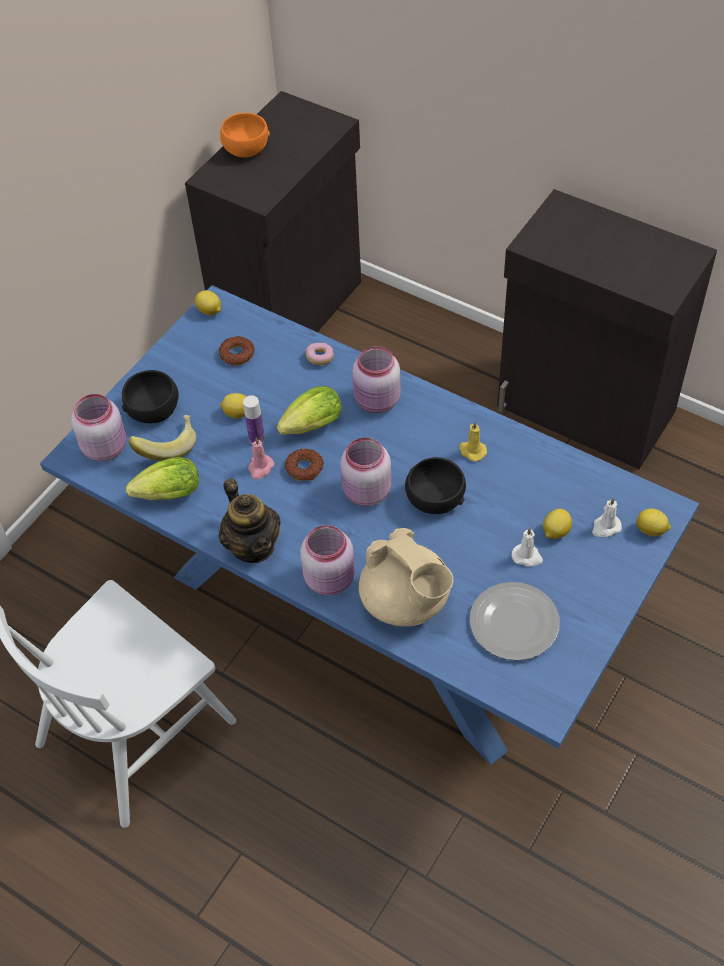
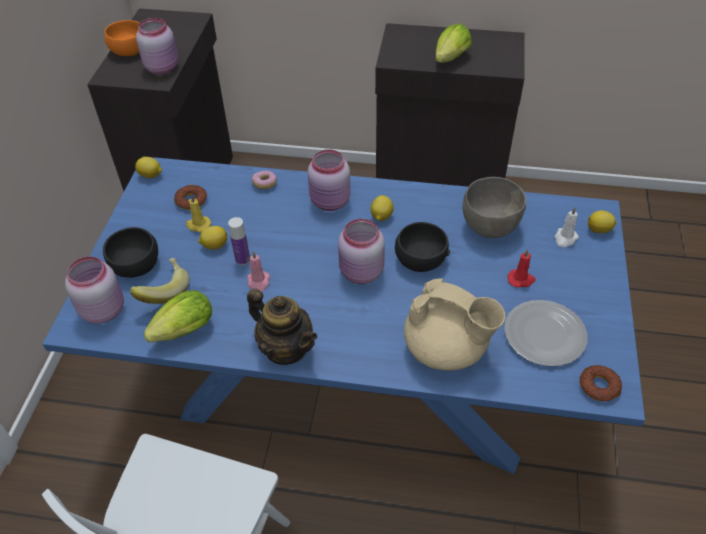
camera: 25 degrees left, 5 degrees down
(304, 468) = (297, 270): donut -> donut (599, 386)
(309, 427) = (284, 238): lettuce -> lettuce (449, 60)
(331, 578) = (371, 352): pink jar -> pink jar (163, 67)
(472, 451) = (428, 215): yellow candle -> yellow candle (198, 225)
(527, 556) = (521, 279): white candle -> red candle
(530, 487) = (489, 227): none -> grey bowl
(555, 532) = (530, 254): lemon -> lemon (381, 216)

